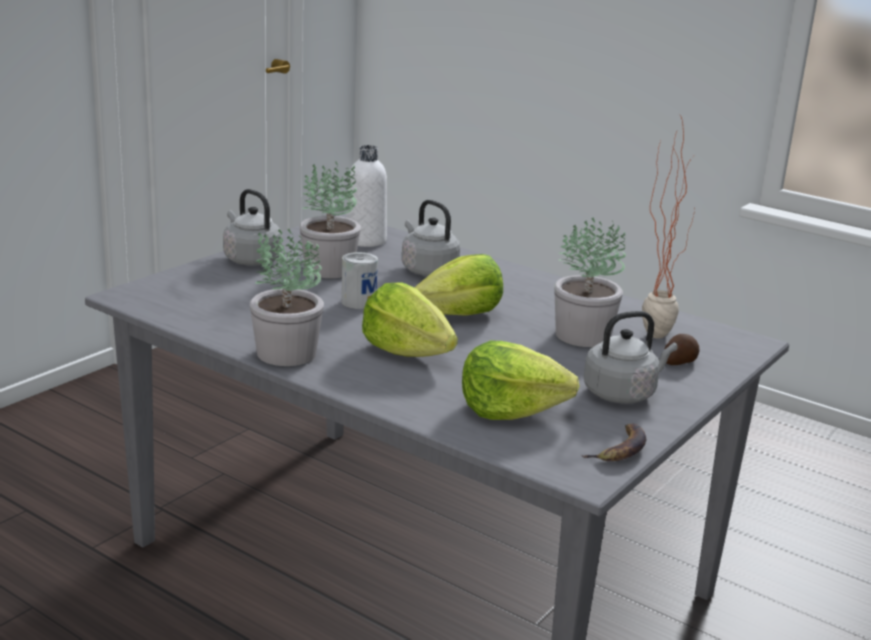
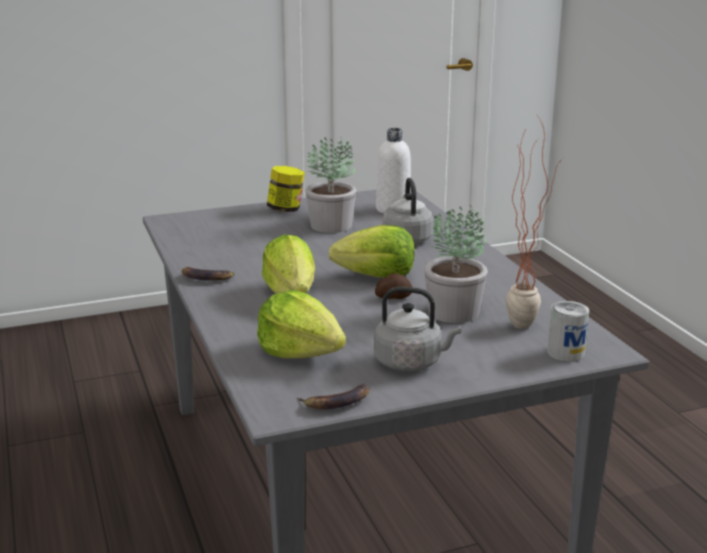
camera: 35 degrees right, 0 degrees up
(250, 259) = (286, 209): grey kettle -> jar
(285, 354) = (206, 277): potted plant -> banana
(358, 302) = (314, 252): can -> can (565, 353)
(678, 361) = (505, 350): potato -> potato (393, 297)

